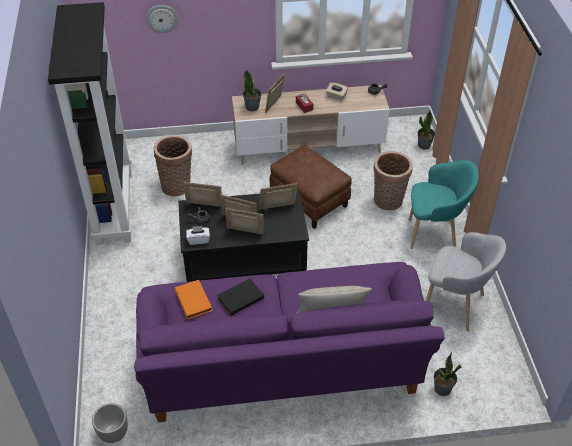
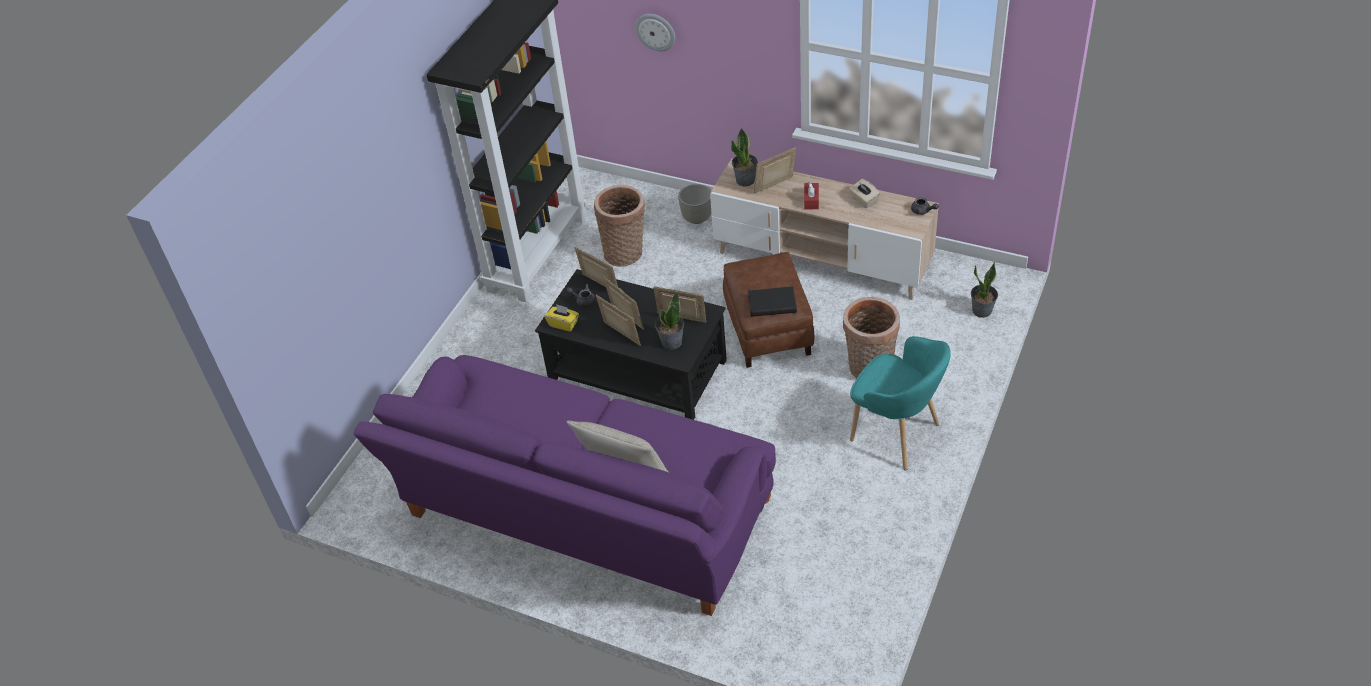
camera: 35 degrees right, 0 degrees up
(113, 434) = (362, 507): grey planter -> grey planter (696, 218)
(194, 301) = (496, 390): orange book -> none
(198, 240) = (563, 324): white tissue box -> yellow tissue box
(240, 297) = (546, 407): black book -> black book (772, 303)
(442, 389) = (748, 626): potted plant -> potted plant (671, 342)
(455, 305) = (850, 535): grey armchair -> none

